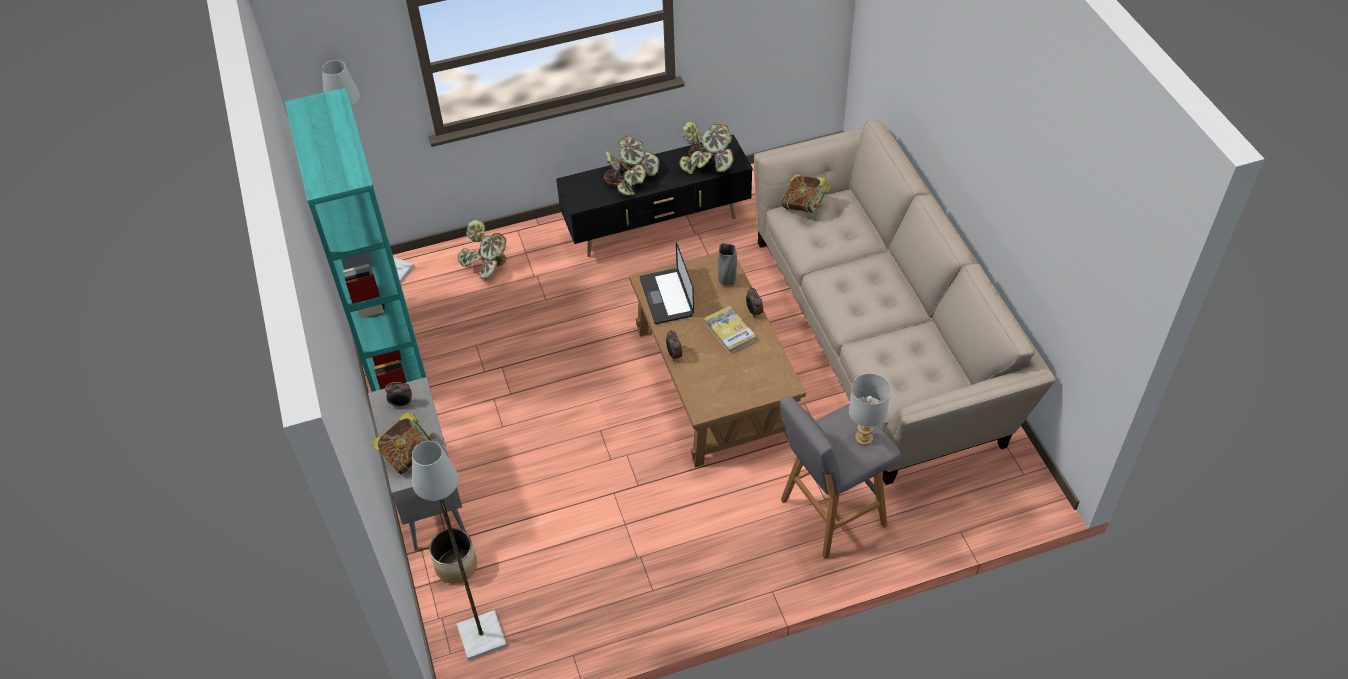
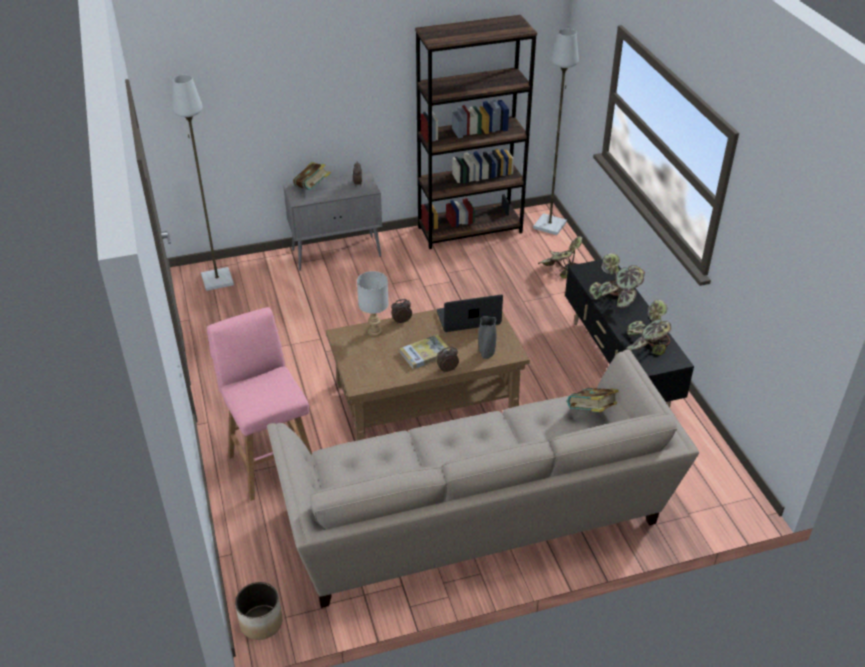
camera: 90 degrees right, 10 degrees down
(391, 350) = (470, 230): turquoise bookcase -> brown bookcase
(456, 566) = (275, 267): planter -> planter (261, 623)
(830, 514) = (271, 463): grey stool -> pink stool
(863, 438) = (260, 399): grey table lamp -> grey table lamp (374, 331)

